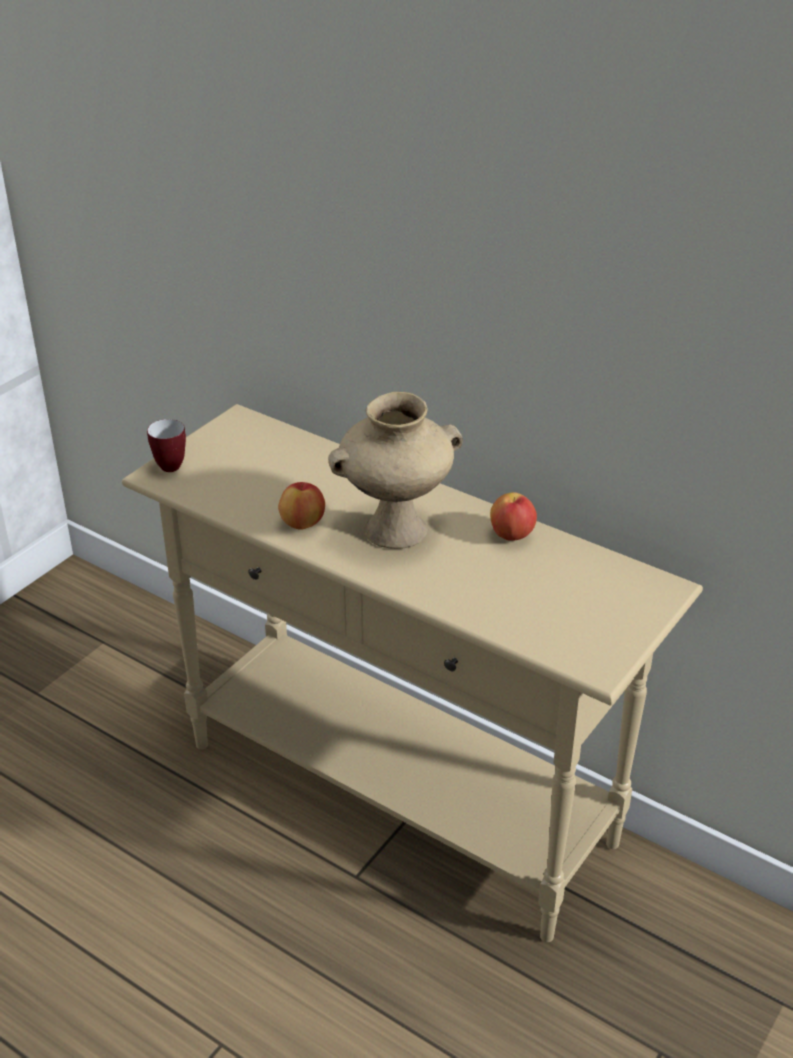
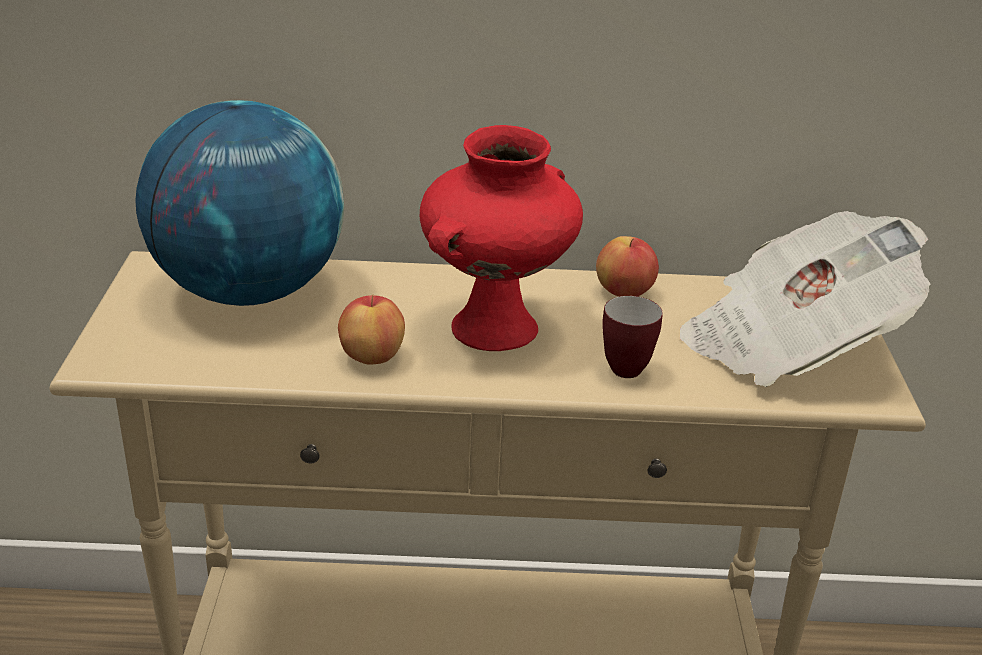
camera: 35 degrees left, 5 degrees down
(172, 464) = (113, 342): mug -> mug (621, 366)
(275, 455) = (249, 292): none -> globe
(395, 532) = (495, 330): beige vase -> red vase
(582, 613) = (790, 345): none -> newspaper

